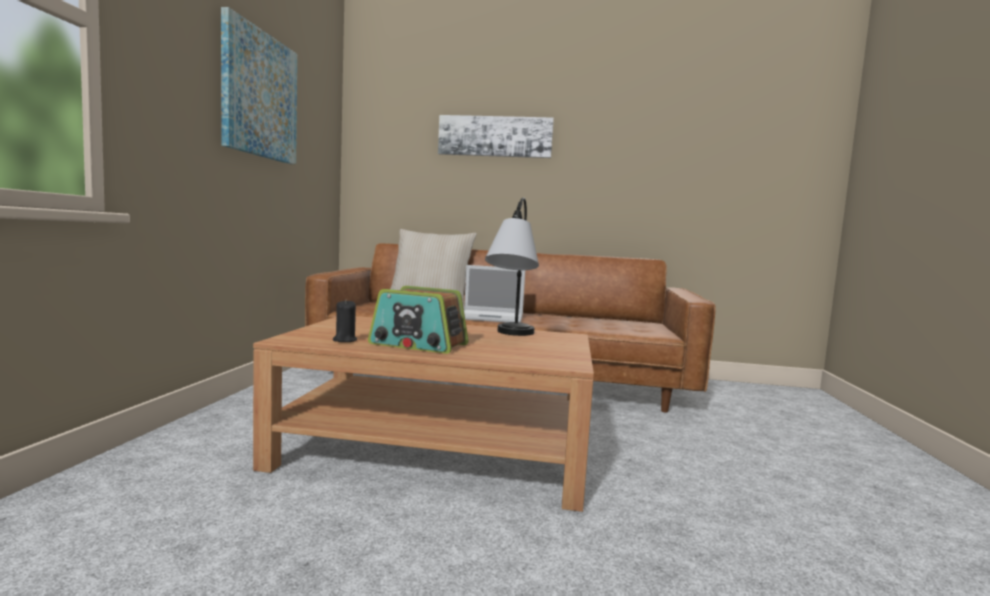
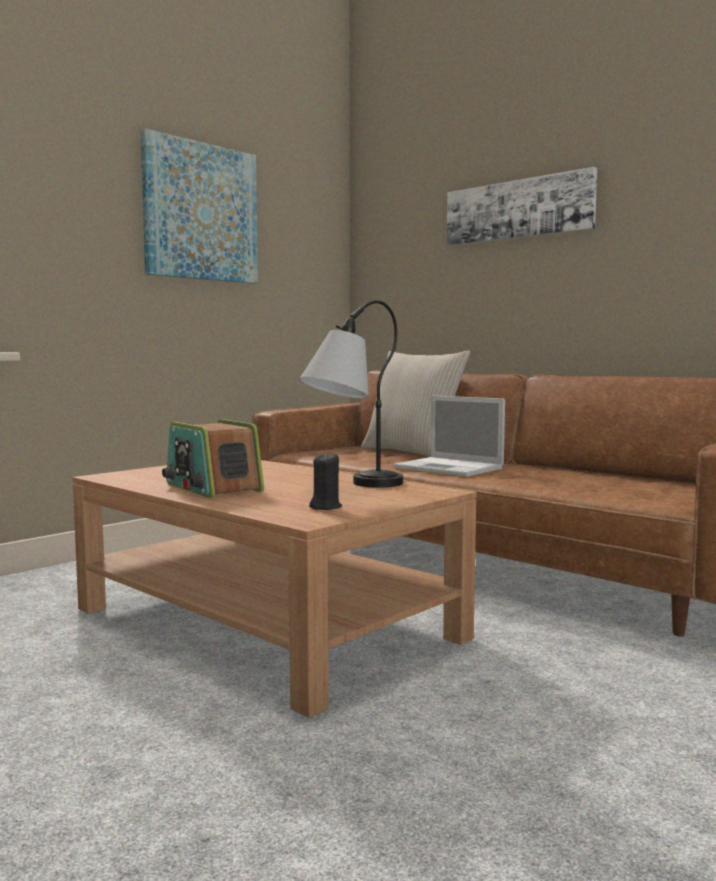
camera: 35 degrees right, 0 degrees up
(344, 340) = (154, 479): black candle -> black candle (325, 507)

